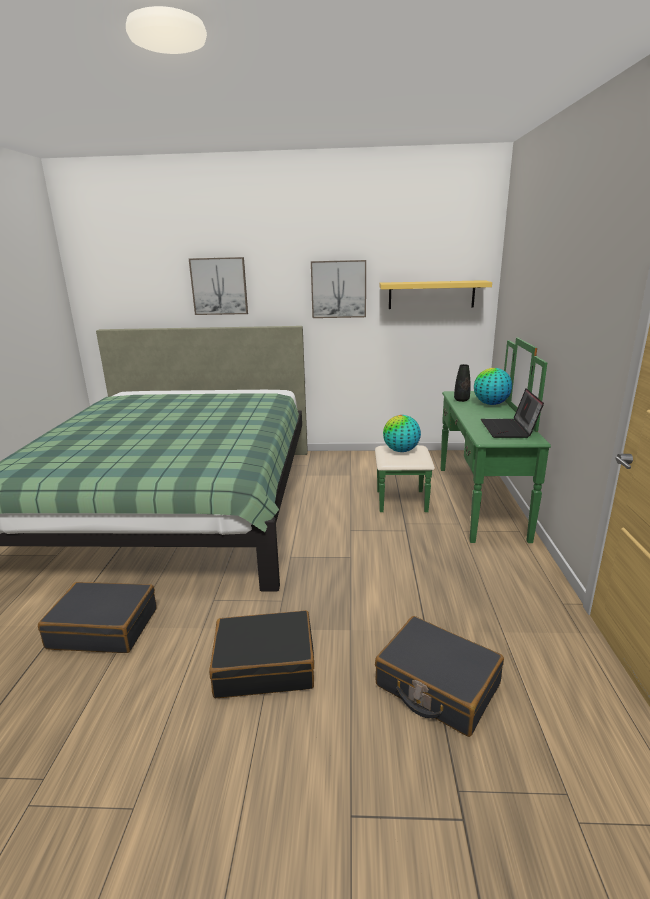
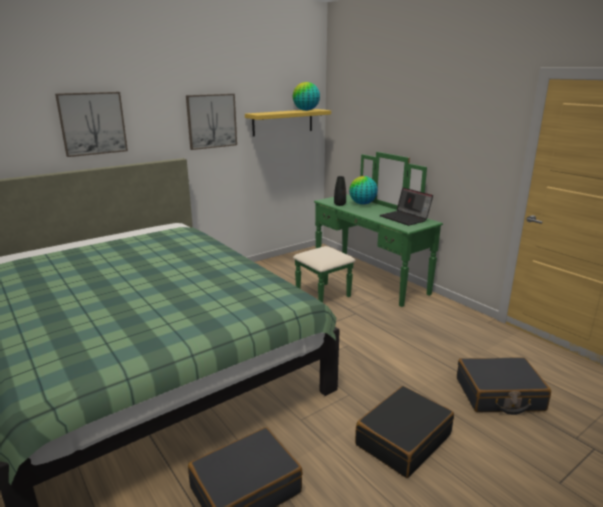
camera: 40 degrees left, 0 degrees up
(401, 451) = (321, 253): globe -> globe (306, 110)

